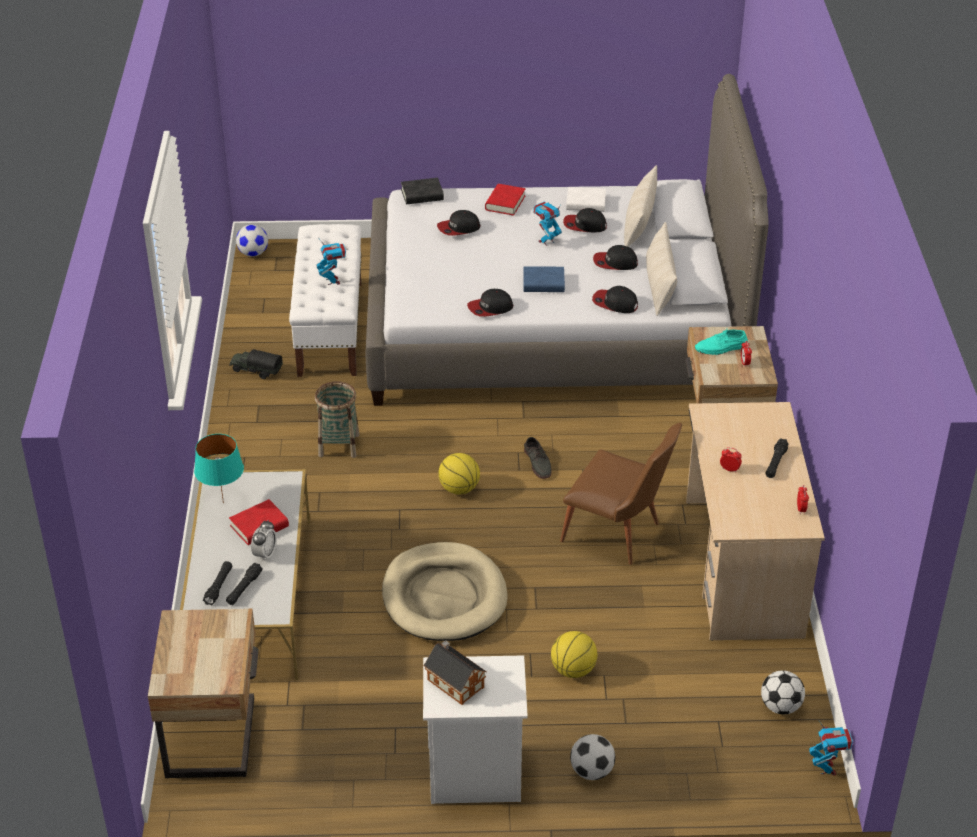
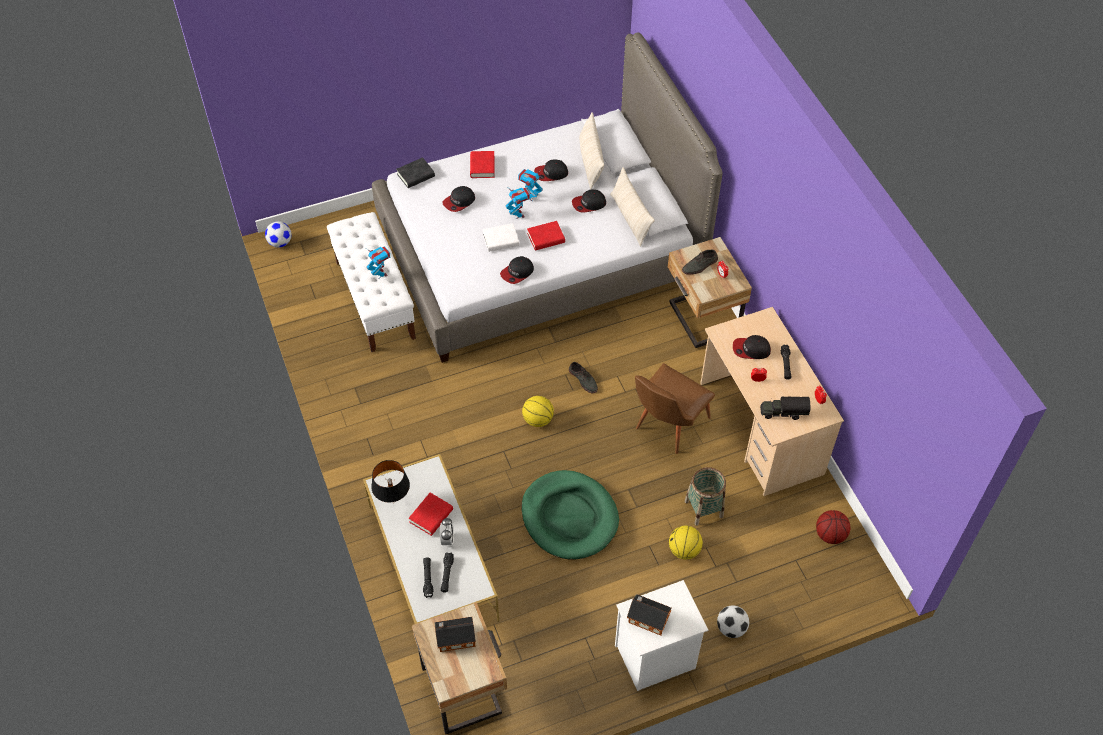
camera: 20 degrees left, 15 degrees up
(204, 636) = (454, 638): none -> toy house
(223, 503) = (394, 503): turquoise table lamp -> black table lamp
(256, 371) = (337, 356): toy truck -> toy truck (783, 412)
(338, 445) = (432, 406): basket -> basket (703, 509)
(444, 596) = (569, 517): beige dog bed -> green dog bed
(543, 283) = (546, 238): blue book -> red book
(586, 203) = (542, 151): white book -> white book (501, 240)
(614, 303) = (605, 243): cap -> cap (751, 349)
(619, 535) = (667, 426): brown chair -> brown chair turned 120 degrees clockwise
(721, 348) = (700, 265): turquoise shoe -> grey shoe
(780, 706) = (830, 535): football -> basketball
(827, 768) = (878, 574): toy robot -> toy robot (518, 215)

